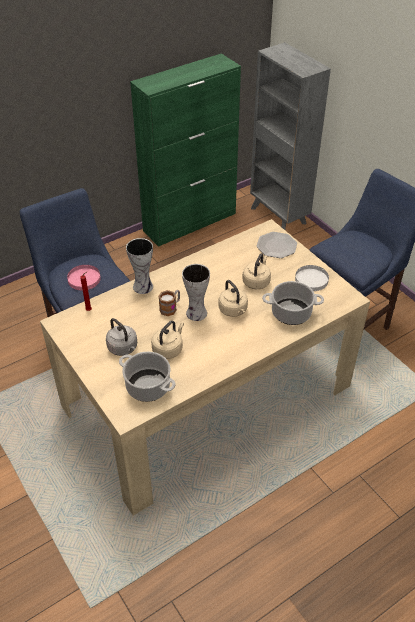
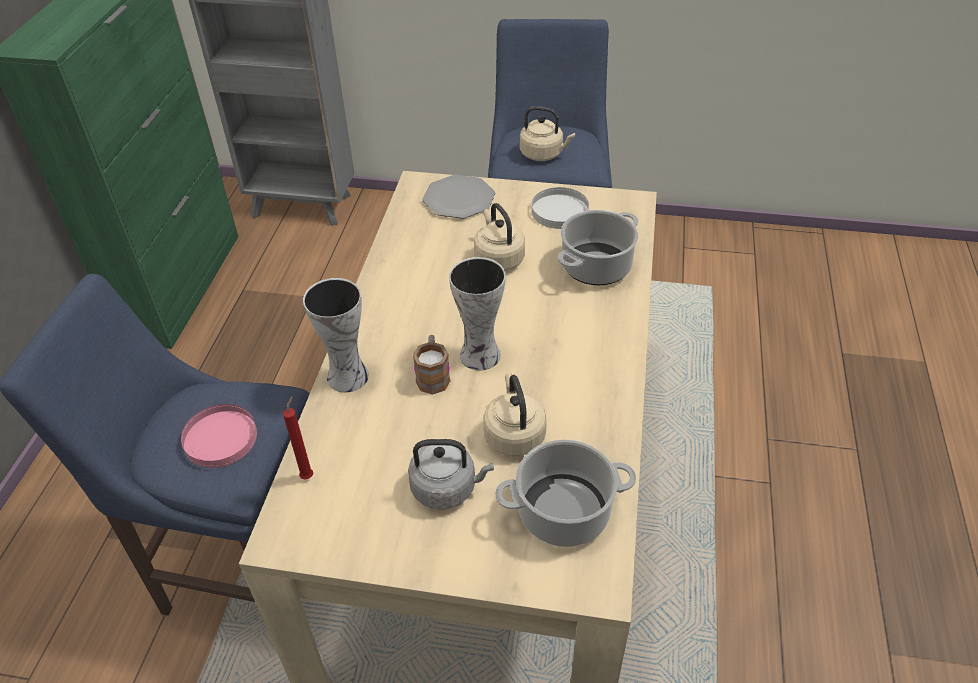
camera: 45 degrees left, 0 degrees up
(233, 310) = (523, 315): beige kettle -> beige kettle (543, 154)

